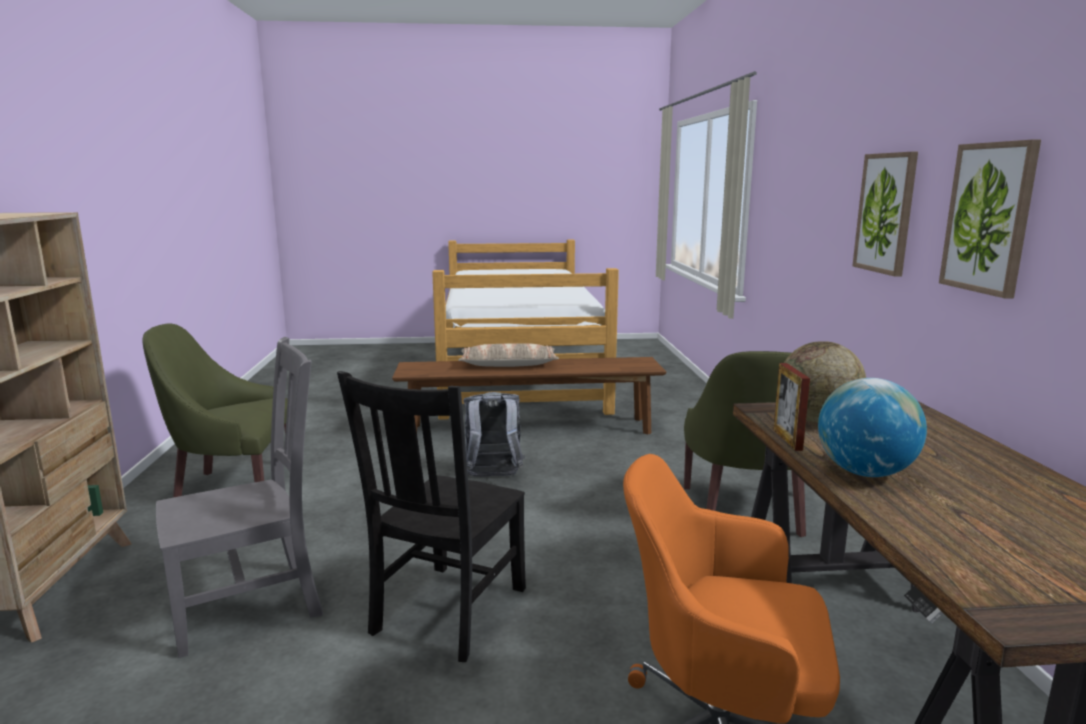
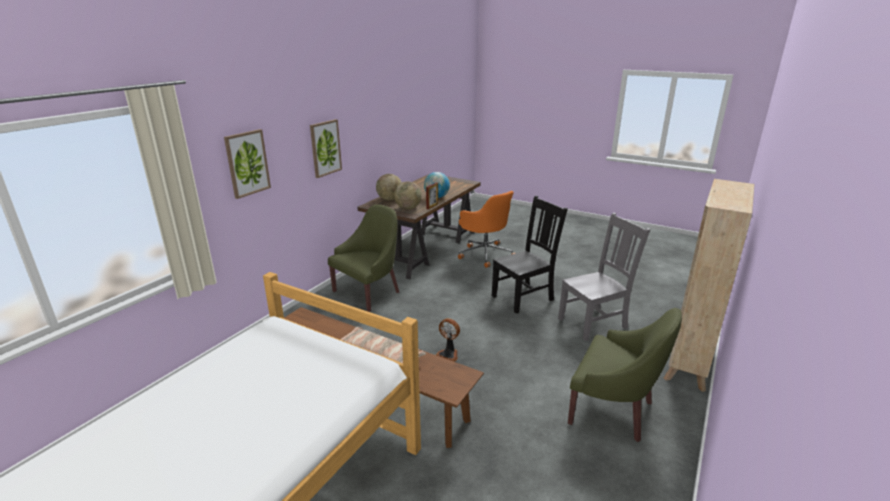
camera: 145 degrees left, 10 degrees up
(252, 605) = (594, 323): grey chair -> grey chair turned 150 degrees clockwise
(493, 478) = (448, 354): grey backpack -> fan
(929, 430) = (389, 199): none -> globe
(989, 218) = (366, 134): picture -> picture (247, 163)

